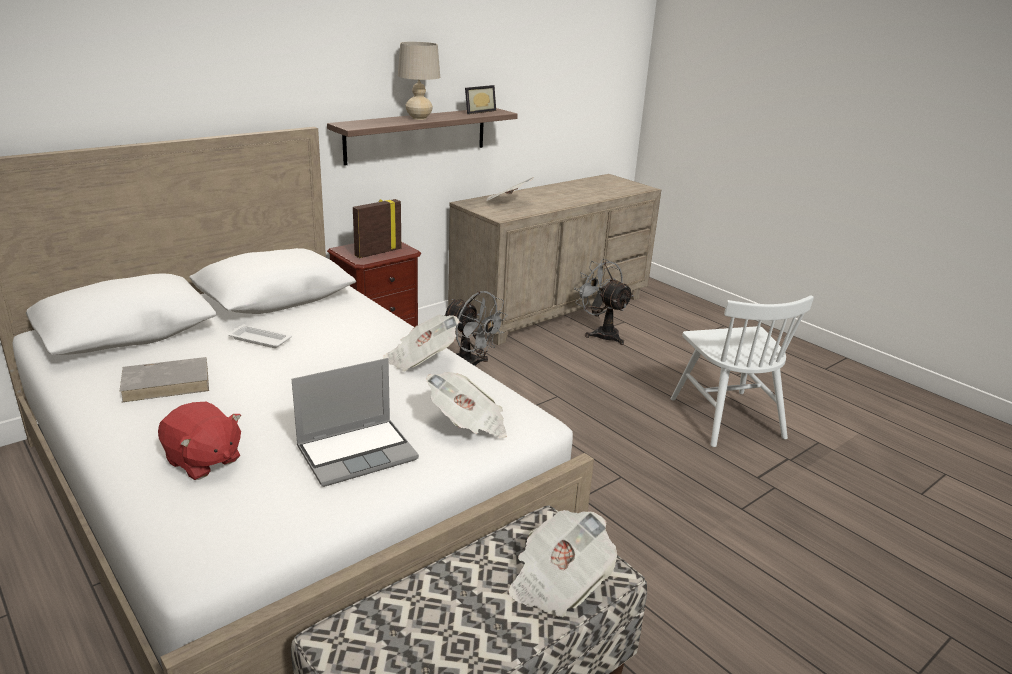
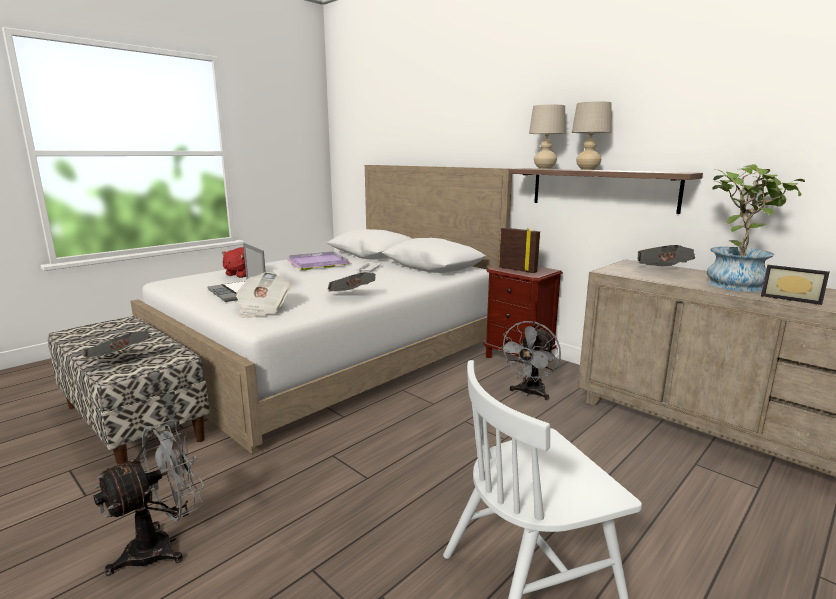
camera: 85 degrees right, 10 degrees down
(167, 383) = (317, 263): grey book -> purple tray
(373, 123) = (544, 168): none -> beige table lamp
(477, 111) = (661, 171): picture frame -> picture frame (791, 298)
(552, 195) = (736, 283): none -> potted plant
(601, 333) = (692, 467): grey fan -> grey fan (162, 546)

